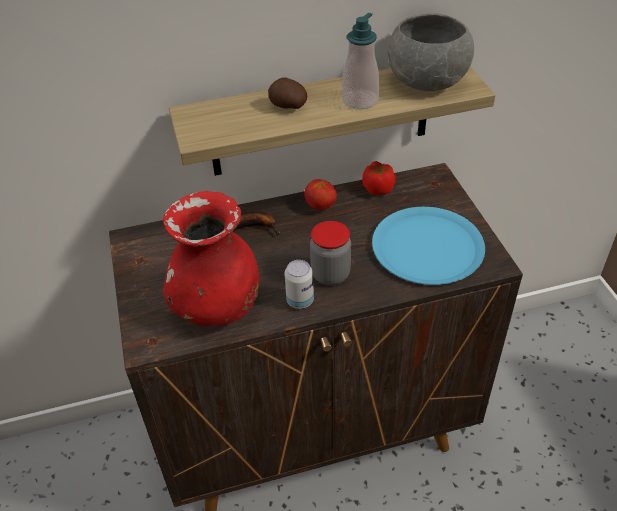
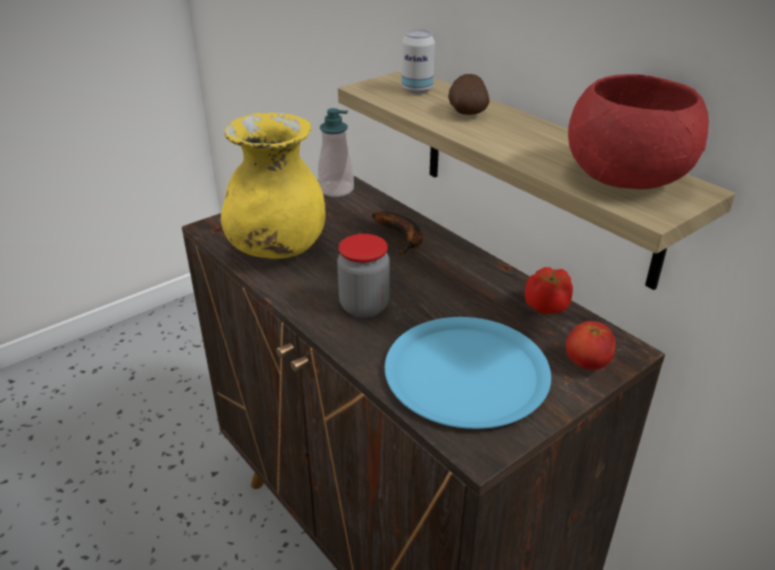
camera: 65 degrees right, 10 degrees down
(217, 306) = (277, 249): red vase -> yellow vase
(300, 301) = (310, 296): can -> can (417, 89)
(320, 206) = (475, 271): tomato -> tomato (586, 363)
(360, 100) = (524, 145): soap dispenser -> soap dispenser (336, 189)
(428, 81) = (626, 178): grey bowl -> red bowl

